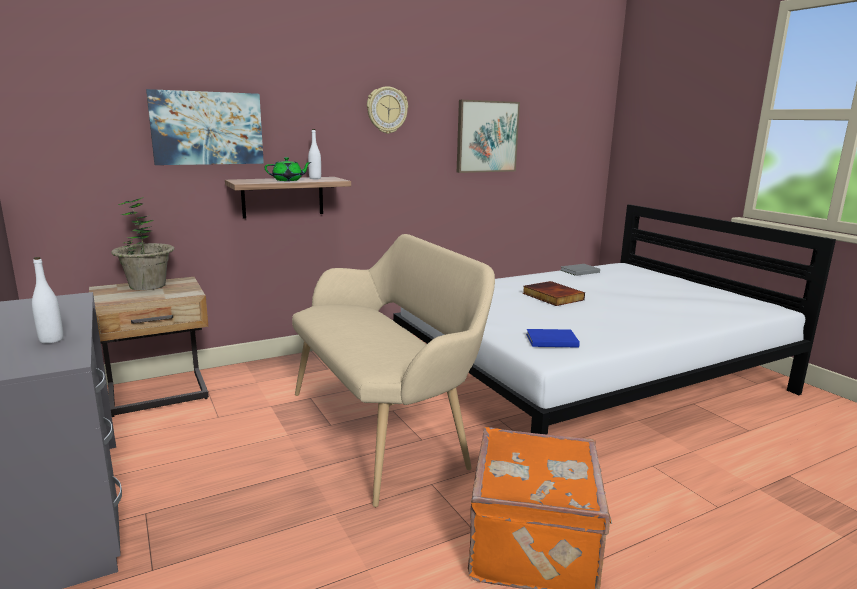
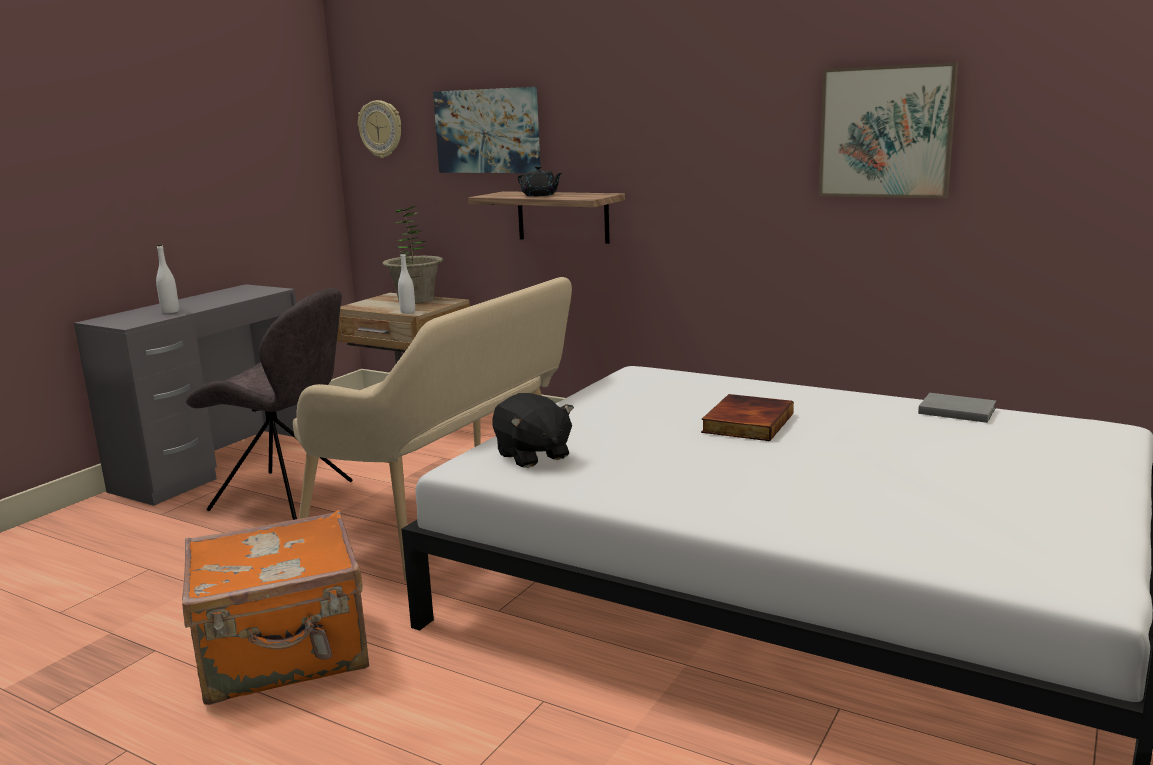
camera: 60 degrees right, 0 degrees up
(234, 486) = (286, 496): none -> grey chair
(288, 180) = (540, 195): green teapot -> black teapot
(315, 178) = (582, 194): white bottle -> white bottle (408, 311)
(386, 110) = (699, 96): wall clock -> wall clock (381, 129)
(550, 340) = (532, 456): blue book -> black plush toy

